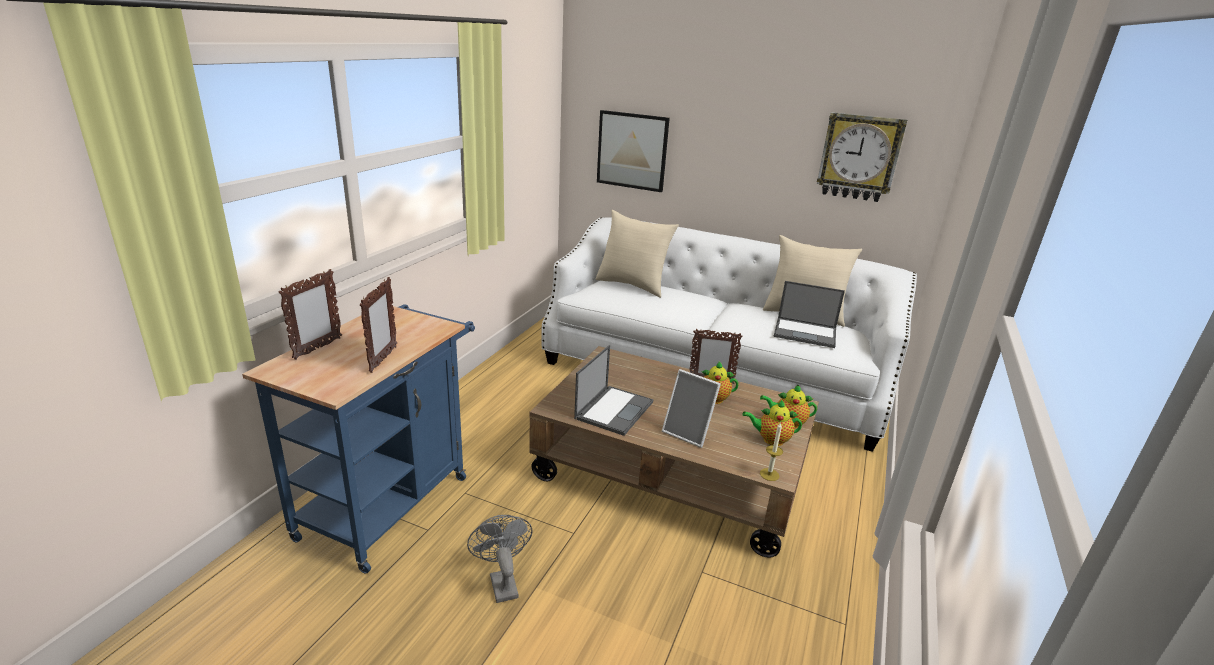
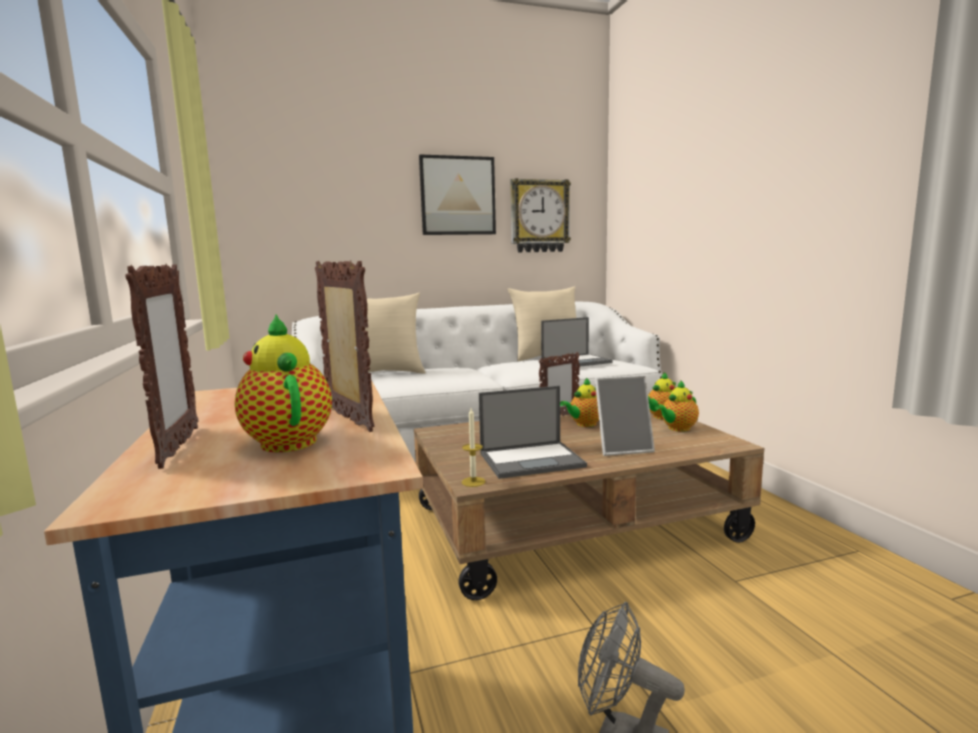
camera: 40 degrees left, 15 degrees down
(344, 363) = (287, 441): none -> teapot
(614, 409) = (532, 460): laptop -> laptop turned 90 degrees clockwise
(632, 151) = (319, 240): picture -> picture (458, 196)
(769, 474) = (728, 446): candle -> candle (473, 482)

